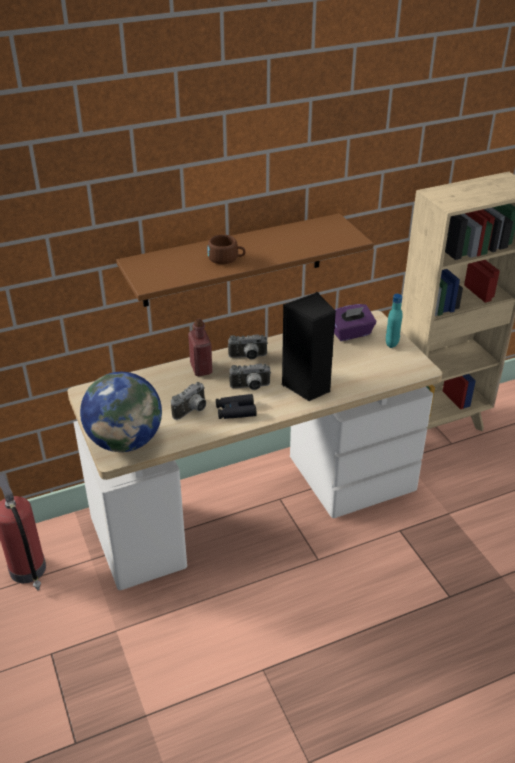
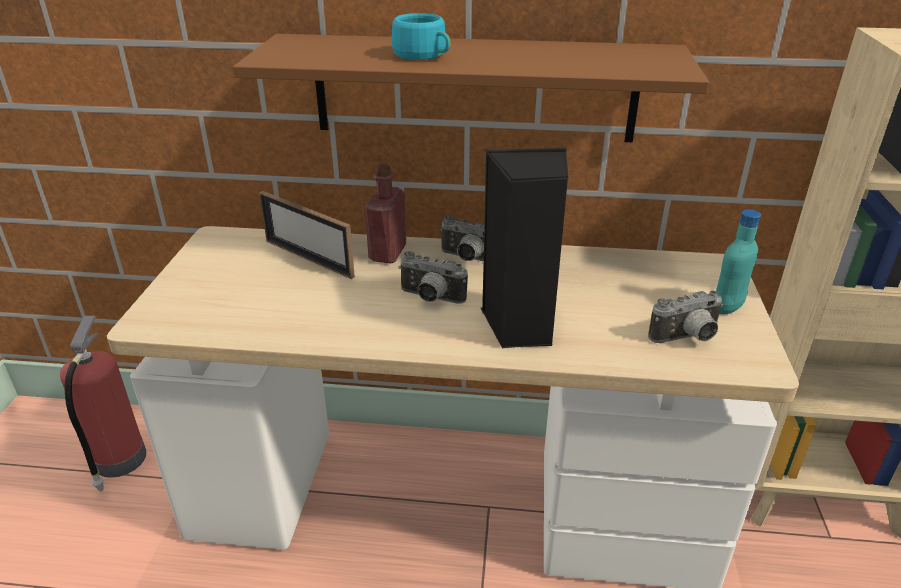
camera: 30 degrees right, 5 degrees down
(125, 441) = (184, 309): globe -> none
(160, 387) = (308, 258): none -> picture frame
(192, 411) = (314, 302): camera -> camera (687, 338)
(226, 258) = (424, 56): brown cup -> turquoise cup
(235, 411) = (374, 323): black binoculars -> none
(351, 333) = (663, 273): purple tissue box -> none

